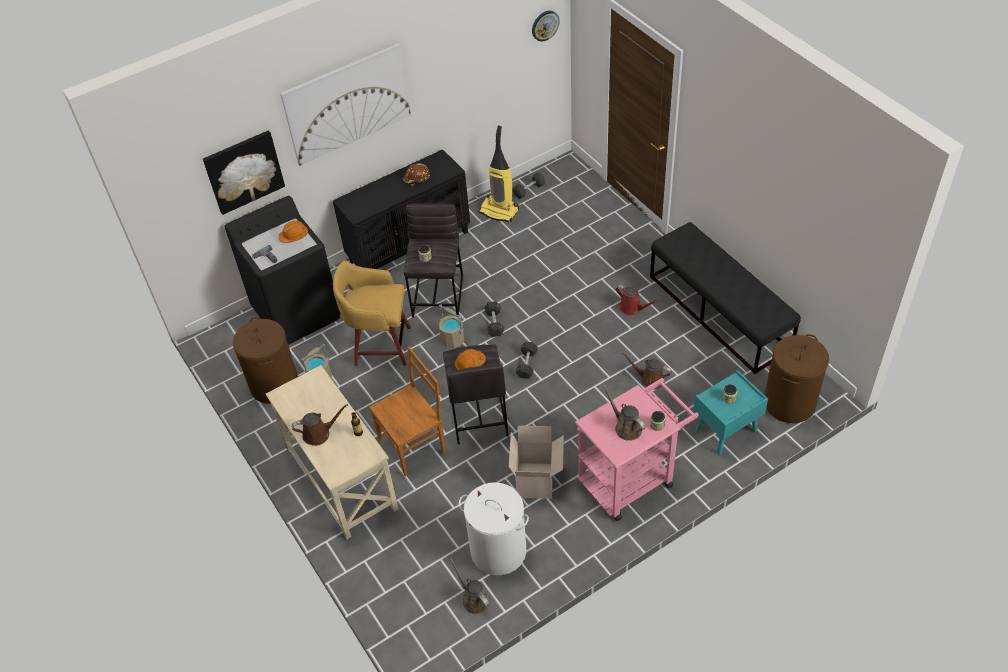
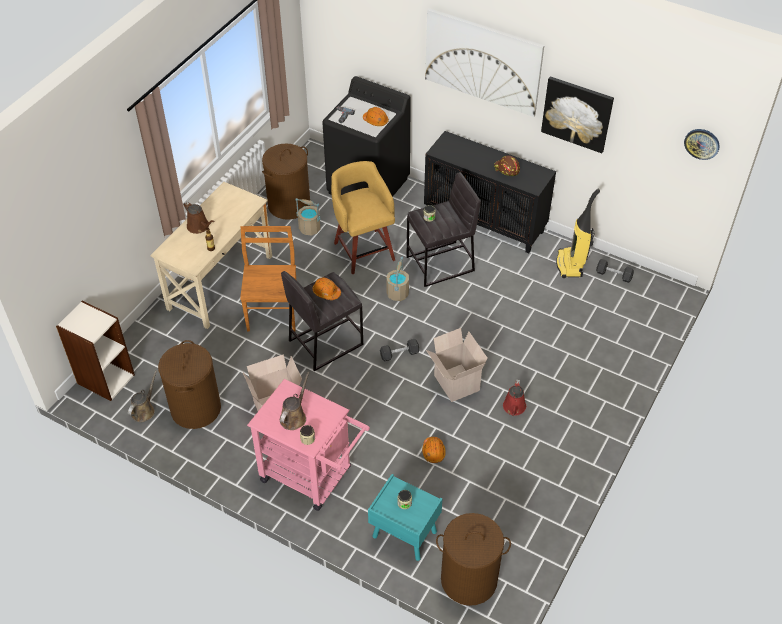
camera: 60 degrees right, 0 degrees up
(244, 171) = (383, 48): picture -> picture (577, 113)
(408, 625) = (105, 379): none -> bookcase
(414, 446) = (273, 313): brown chair -> brown chair turned 120 degrees counterclockwise
(494, 323) = (432, 314): black dumbbell -> none
(498, 551) = (195, 408): white laundry basket -> brown laundry basket
(583, 337) = (455, 383): none -> cardboard box
(649, 379) = (433, 452): brown watering can -> orange hard hat
(719, 313) = (552, 481): black bench -> none

